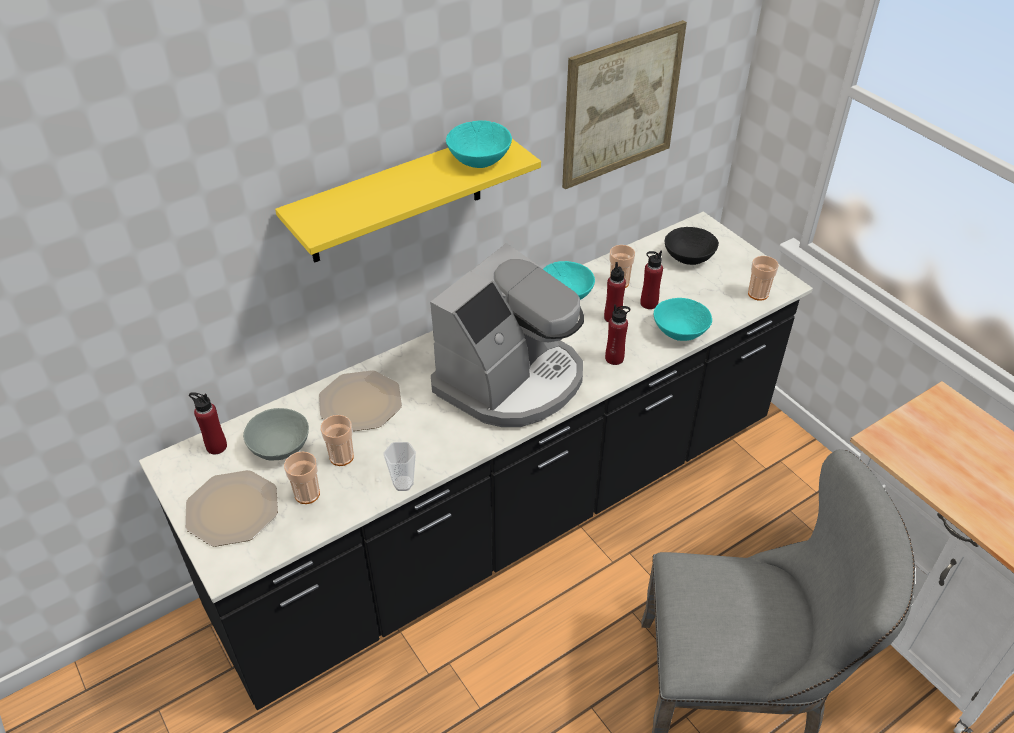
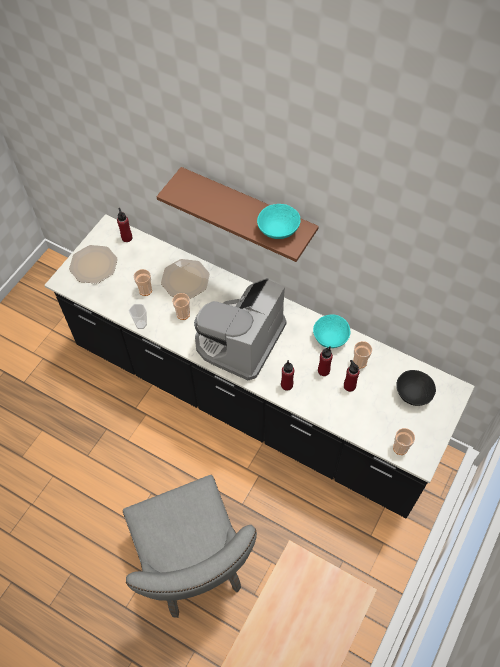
camera: 65 degrees right, 15 degrees up
(279, 447) = (138, 262): grey bowl -> none
(307, 494) = (116, 288): cup -> cup (183, 314)
(396, 198) = (248, 210): yellow shelf -> brown shelf
(511, 380) = (239, 340): coffee machine -> coffee machine turned 105 degrees clockwise
(621, 105) = (414, 277): picture -> none
(680, 332) = (332, 413): turquoise bowl -> none

